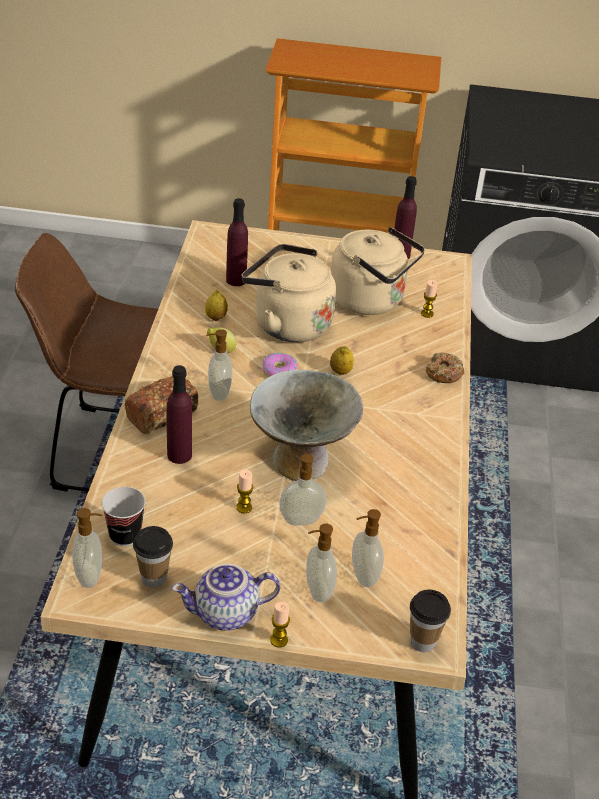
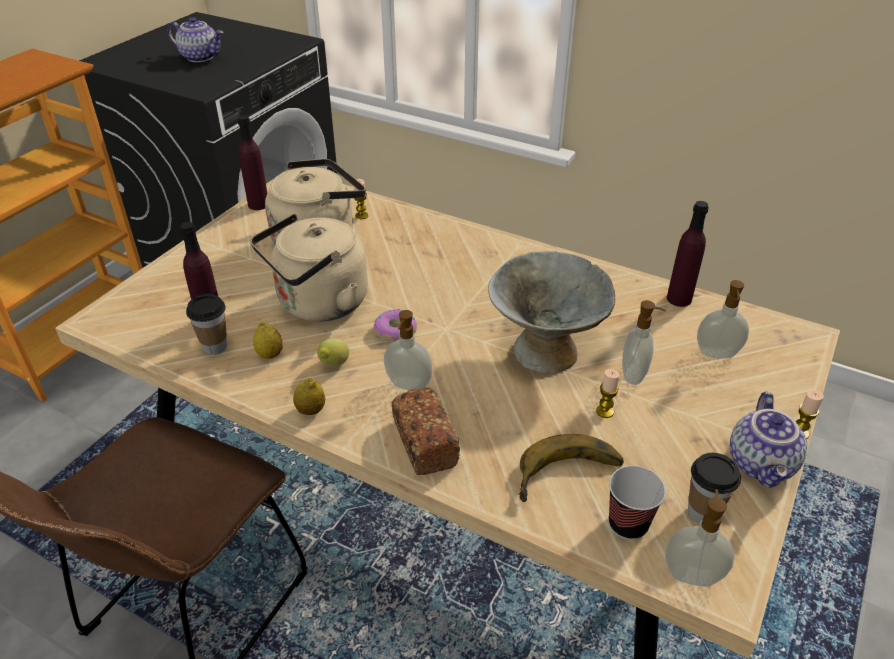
camera: 65 degrees left, 0 degrees up
(159, 497) = (570, 478): none -> banana
(179, 455) = (503, 443): purple bottle -> purple bottle (679, 299)
(317, 590) = (733, 389): soap dispenser -> none
(340, 372) = (419, 290): lemon -> lemon (311, 410)
(423, 642) = (801, 341): cup -> cup (215, 347)
(443, 373) = (454, 231): donut -> none
(548, 135) = (201, 57): none -> teapot

